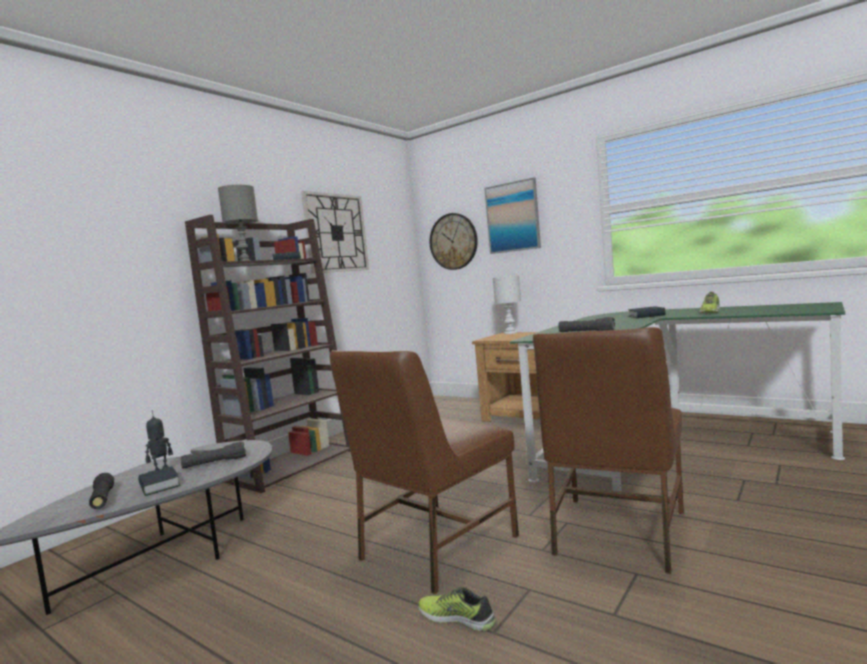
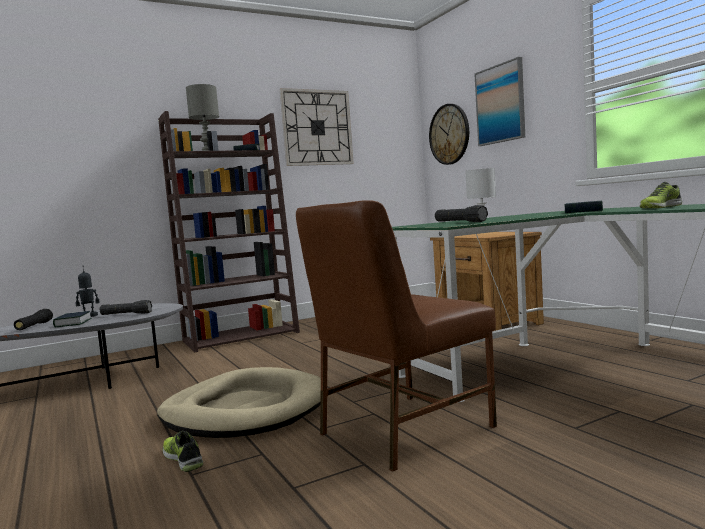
camera: 25 degrees right, 0 degrees up
(435, 547) = (245, 410): brown chair -> beige dog bed

